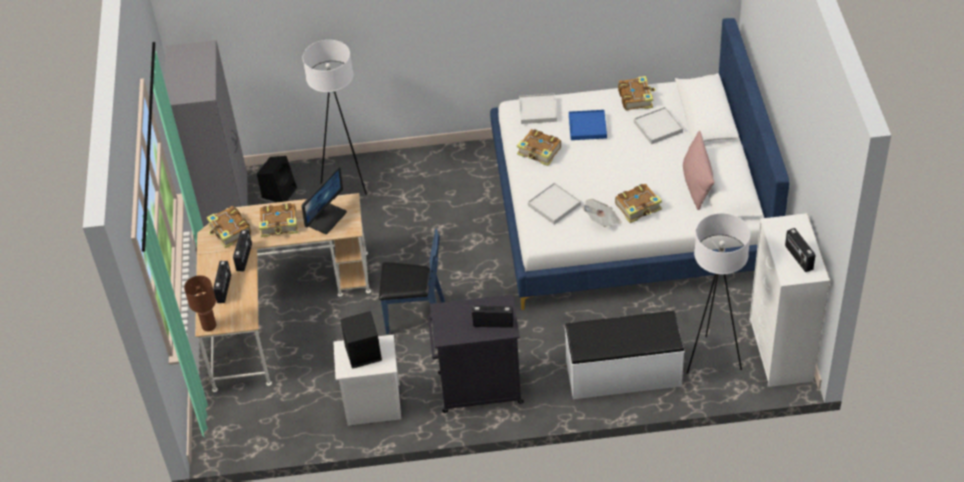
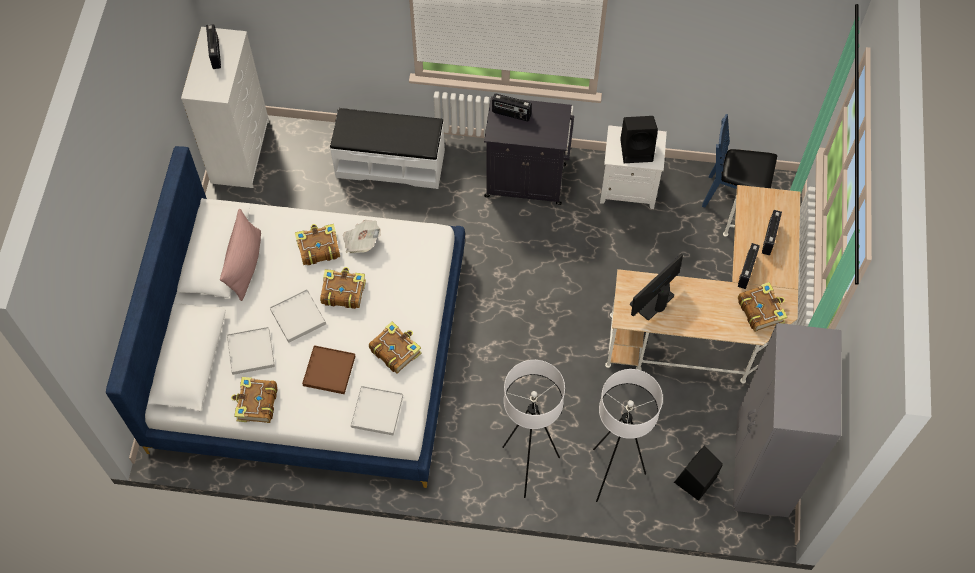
camera: 170 degrees left, 15 degrees up
(209, 326) = (786, 198): brown table lamp -> none
(280, 225) = (705, 305): book -> book (342, 291)
(414, 316) = (570, 273): blue chair -> blue chair (734, 197)
(554, 205) = (403, 274): white tray -> white tray (298, 317)
(587, 126) = (329, 371): blue tray -> brown tray
(712, 360) = (305, 158): white floor lamp -> white floor lamp (528, 466)

